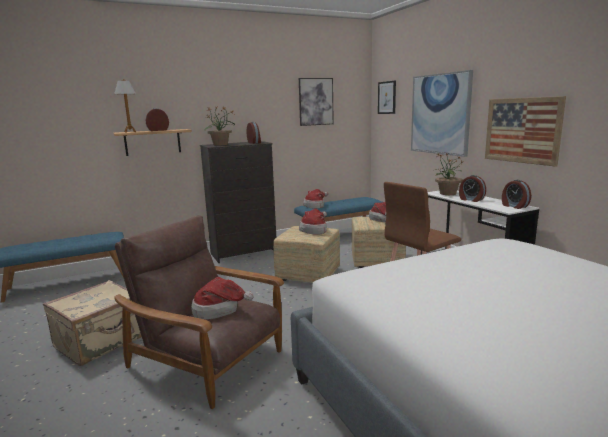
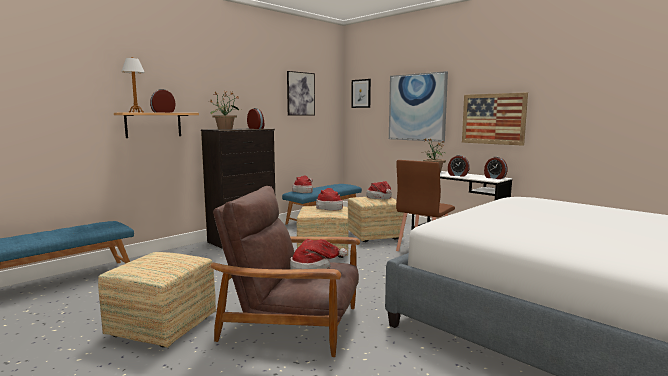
camera: 20 degrees left, 5 degrees down
(101, 342) = (163, 326): beige suitcase -> ottoman

